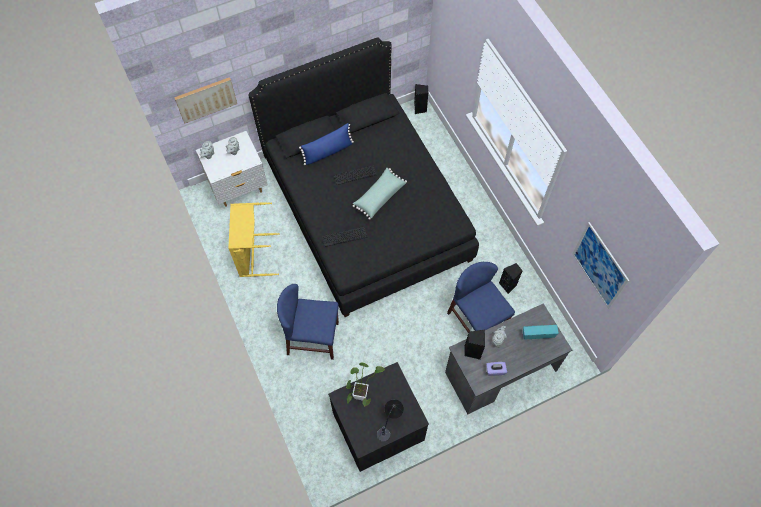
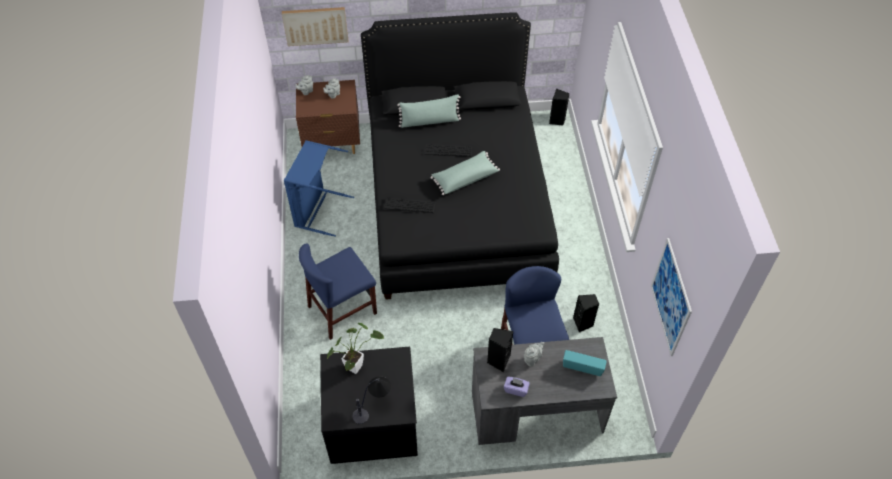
camera: 20 degrees right, 10 degrees down
(239, 188) = (332, 144): white nightstand -> brown nightstand
(253, 255) = (318, 210): yellow laundry basket -> blue laundry basket
(313, 338) = (342, 310): blue chair -> blue chair turned 60 degrees counterclockwise
(328, 152) = (429, 121): blue pillow -> green pillow

